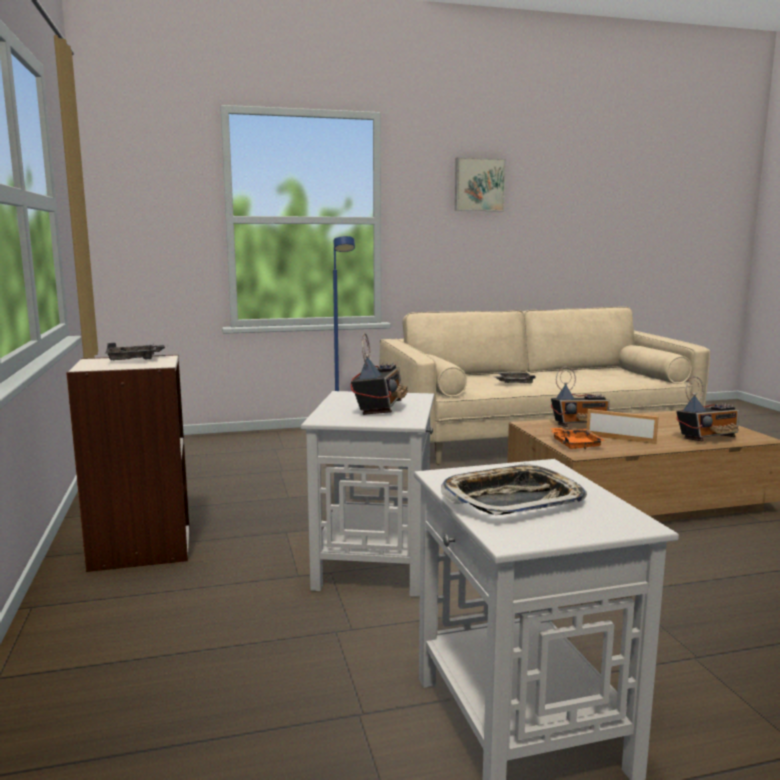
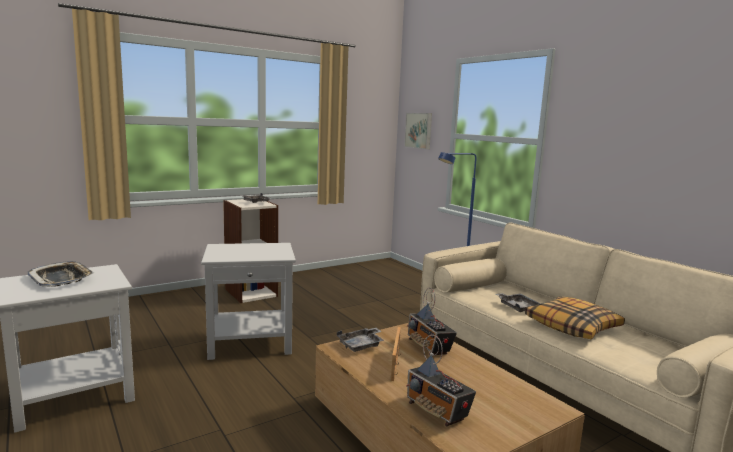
camera: 70 degrees right, 0 degrees up
(379, 408) = (244, 252): radio -> none
(479, 185) = (639, 110): picture -> picture (419, 130)
(562, 379) = (572, 326): none -> pillow
(575, 445) = (361, 345): orange tray -> grey tray

